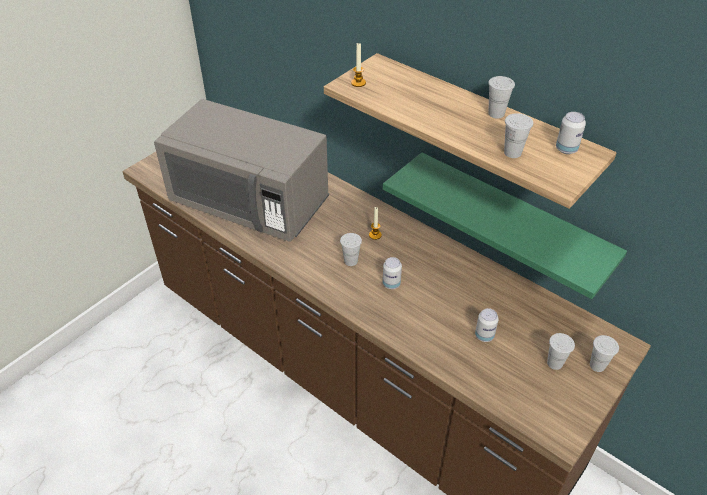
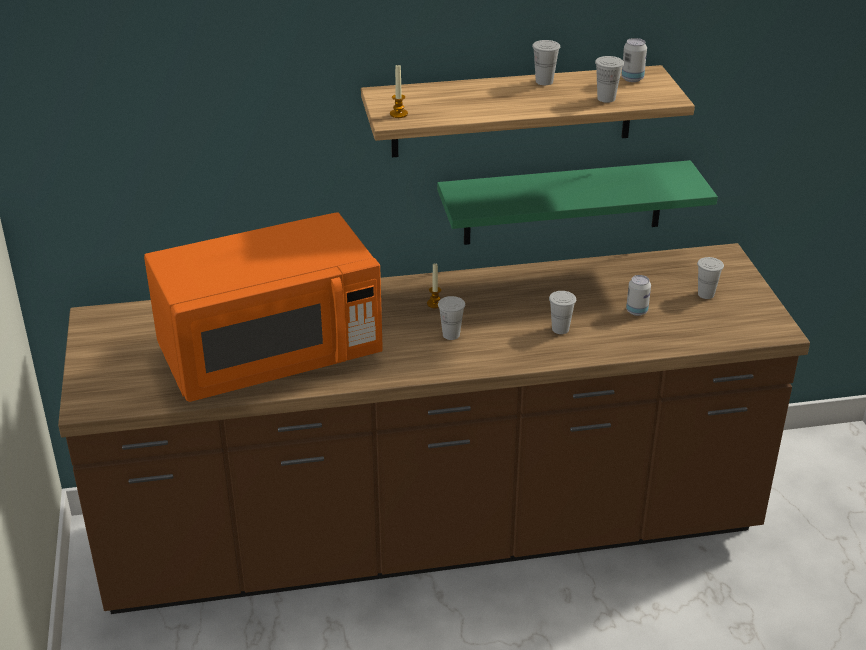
camera: 50 degrees left, 10 degrees down
(250, 203) = (270, 356): grey microwave -> orange microwave
(391, 284) = (513, 327): can -> none
(597, 365) = (730, 277): white cup -> white cup (560, 329)

